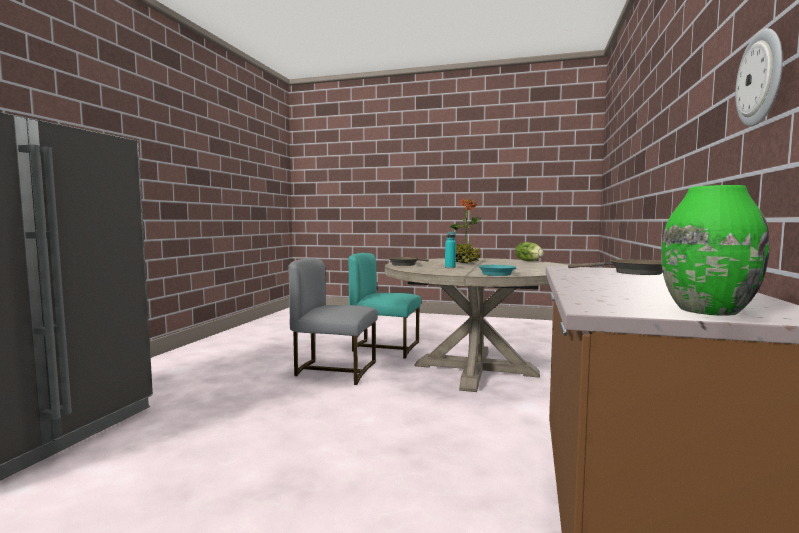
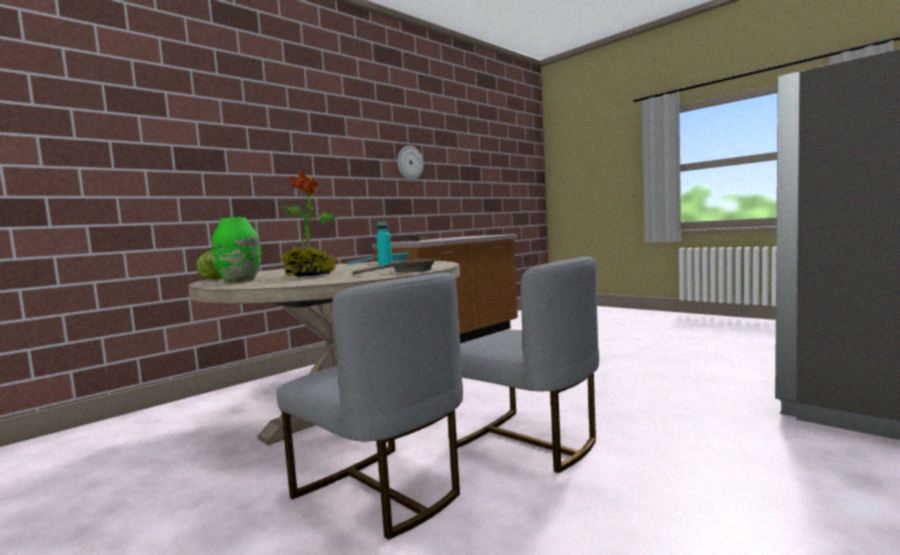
camera: 150 degrees left, 0 degrees up
(385, 348) = (382, 492): turquoise chair -> grey chair
(707, 310) = (480, 235): green vase -> green vase (239, 281)

